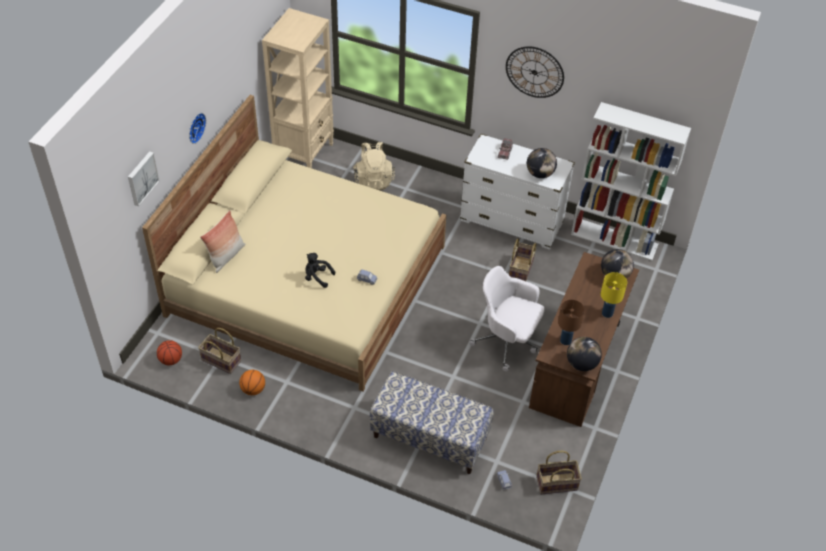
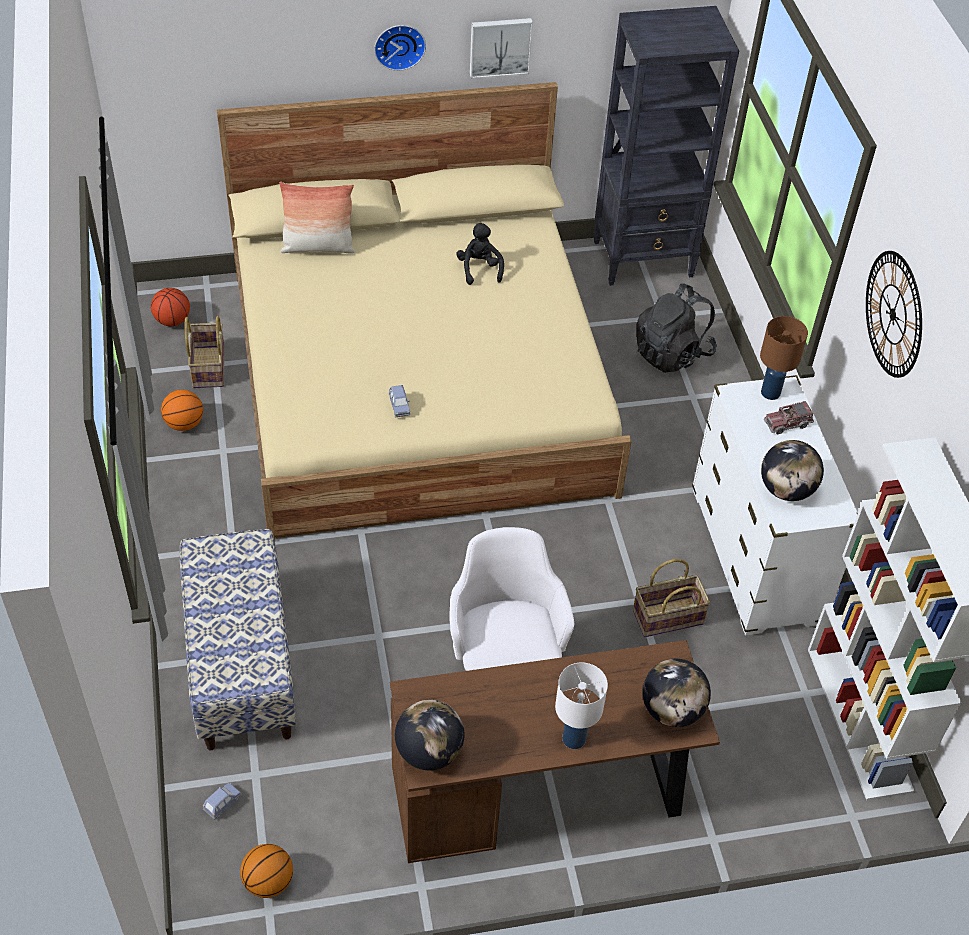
camera: 55 degrees right, 0 degrees up
(141, 178) = (242, 37): picture -> picture (500, 46)
(304, 154) = (644, 259): beige bookcase -> black bookcase
(317, 277) = (356, 351): black plush toy -> black plush toy (479, 269)
(373, 179) = (672, 353): beige backpack -> black backpack
(557, 483) = (269, 882): basket -> basketball
(565, 340) = (463, 704): brown table lamp -> brown table lamp (770, 392)
(607, 313) = (574, 738): yellow table lamp -> white table lamp

